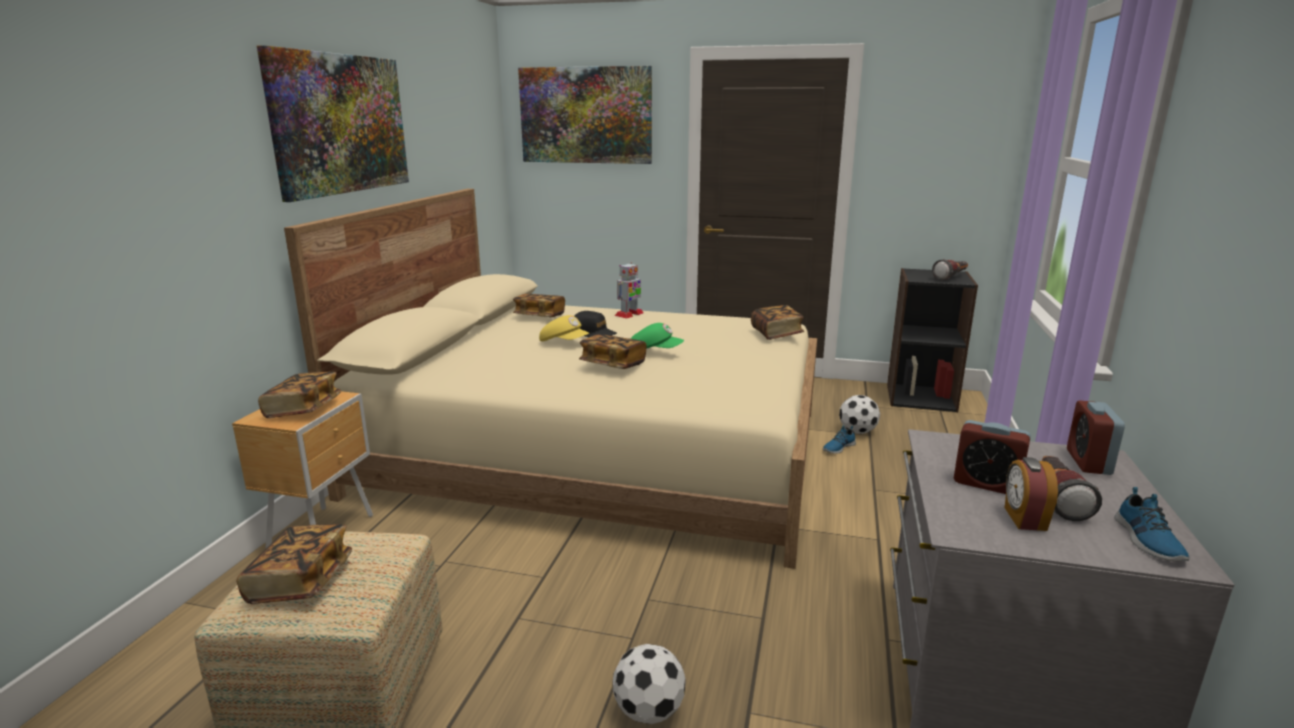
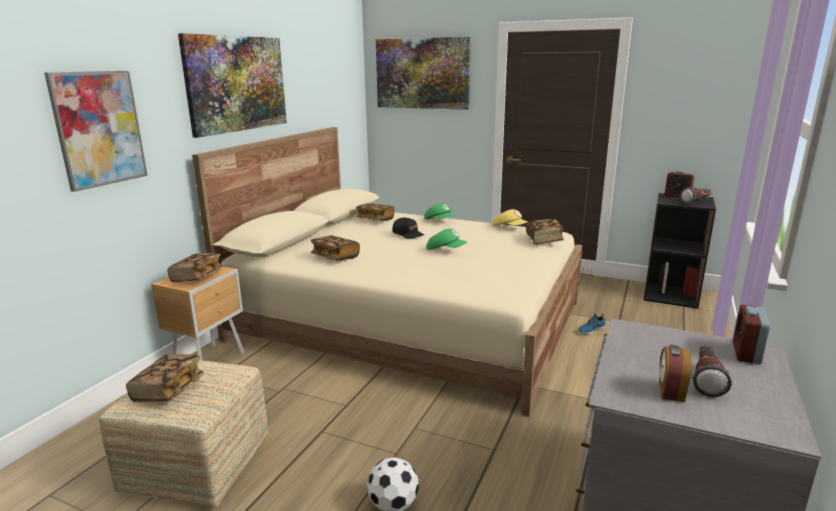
camera: 10 degrees right, 0 degrees up
(146, 187) = (99, 129): none -> picture
(564, 343) = (385, 240): yellow cap -> yellow cap (509, 228)
(613, 364) = (412, 258): book -> book (335, 257)
(629, 314) = (440, 221): toy robot -> green cap
(857, 431) = (609, 318): football -> none
(986, 484) = (653, 363): alarm clock -> alarm clock (677, 196)
(1147, 540) = (763, 416): shoe -> none

